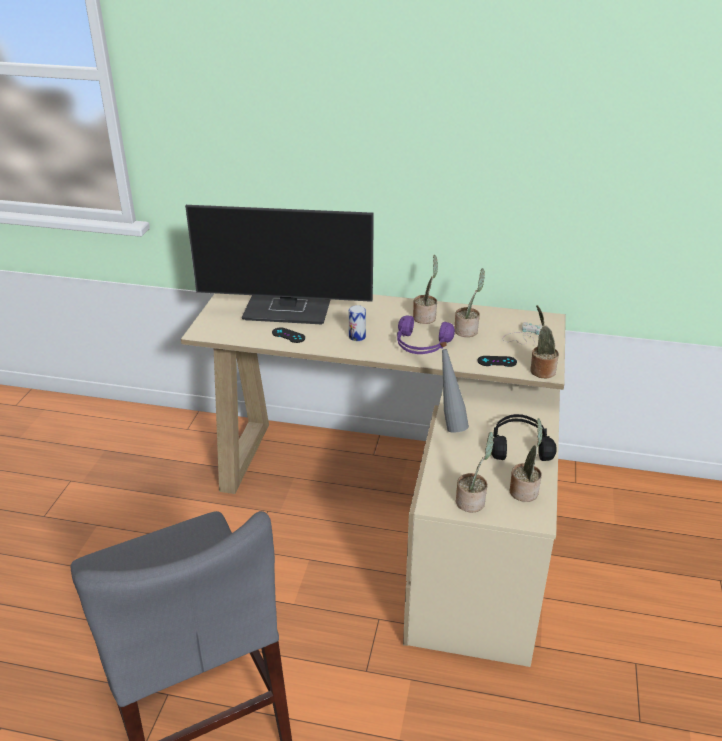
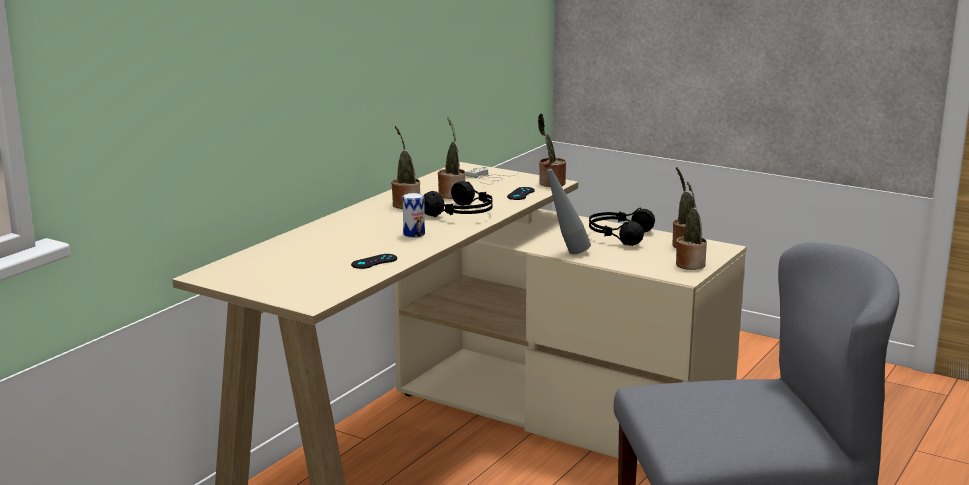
camera: 70 degrees left, 15 degrees down
(289, 310) = (311, 255): monitor -> none
(421, 346) = (462, 213): purple headphones -> black headphones

